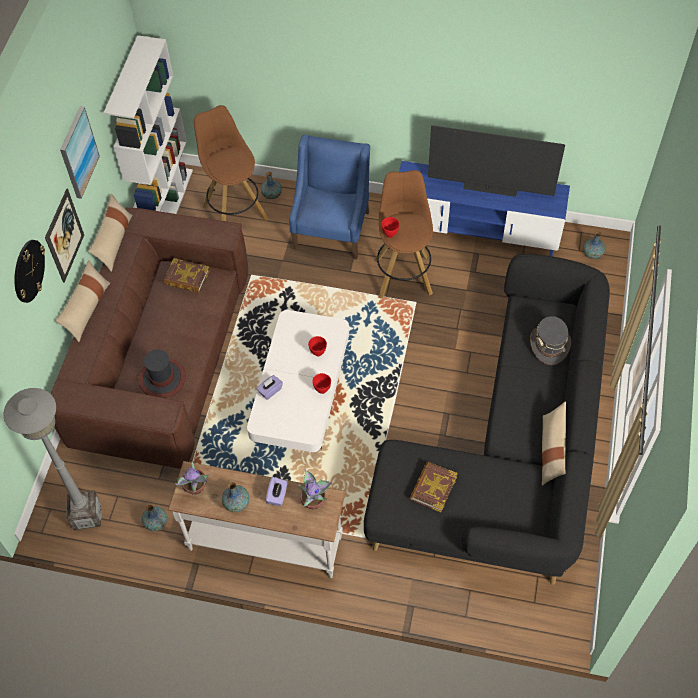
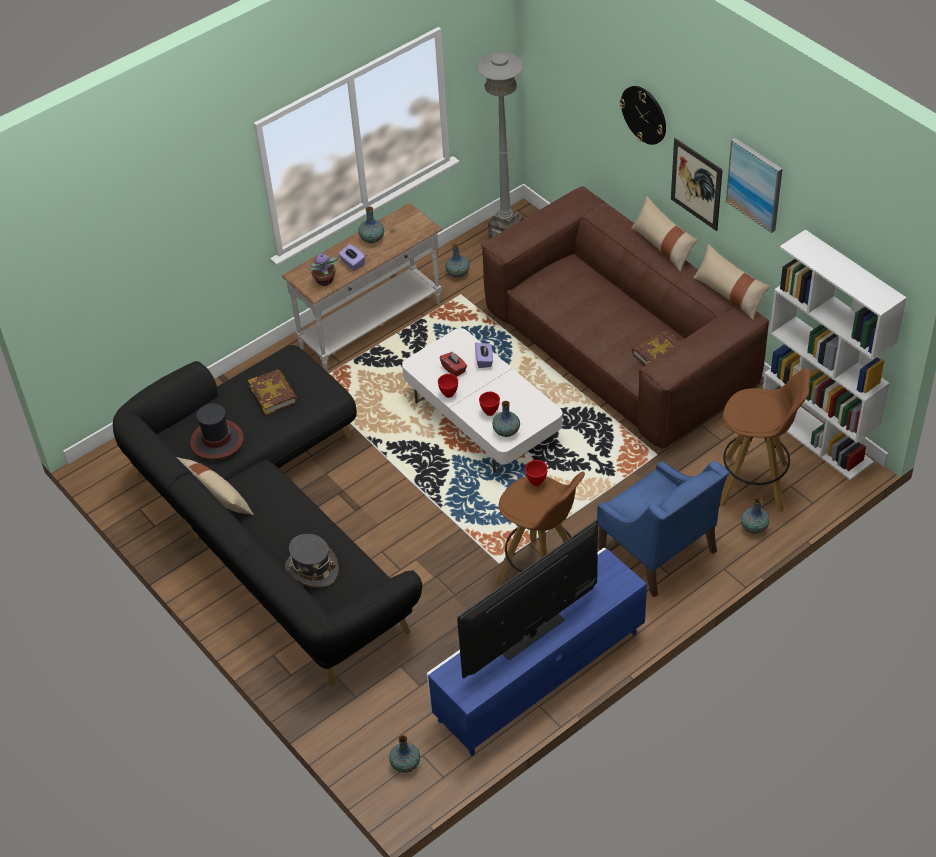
camera: 130 degrees right, 10 degrees down
(162, 378) = (561, 289): hat -> hat (216, 441)
(195, 488) = (410, 223): potted plant -> none
(295, 404) = (454, 369): none -> red tissue box
(327, 331) = (506, 431): none -> vase

